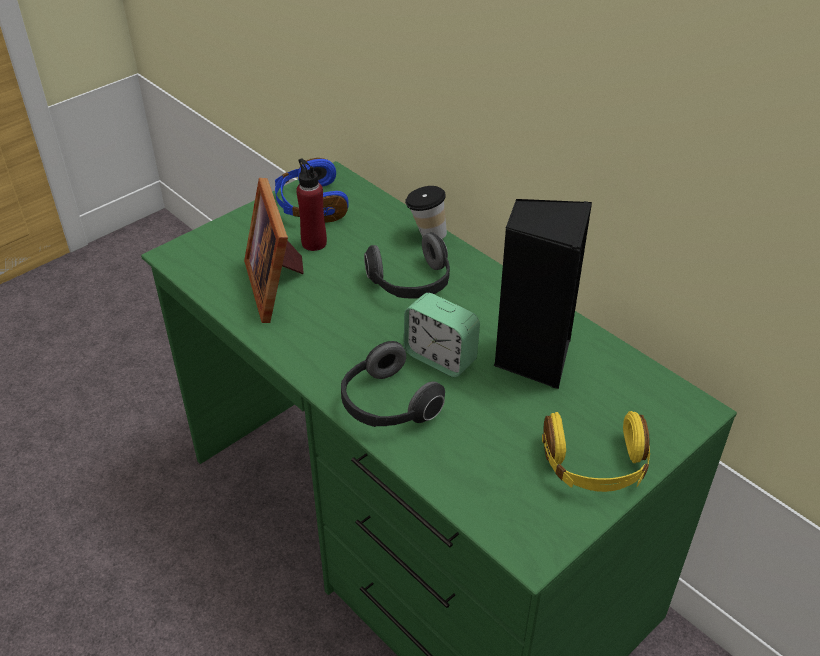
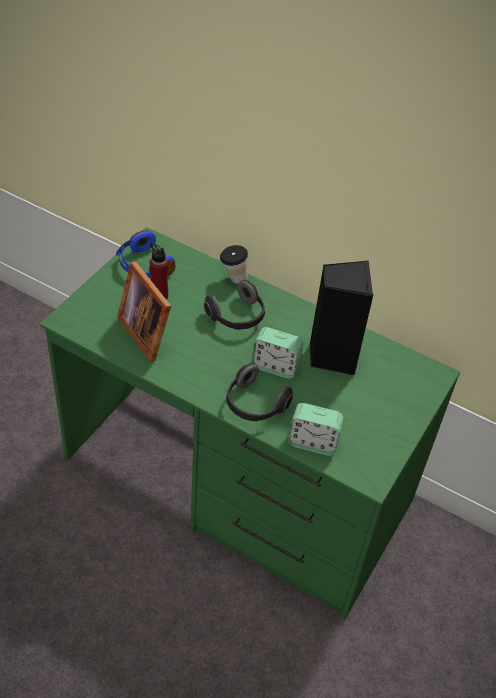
camera: 20 degrees left, 5 degrees up
(455, 476) = (313, 442): none -> alarm clock
(595, 465) = (391, 420): yellow headphones -> none

